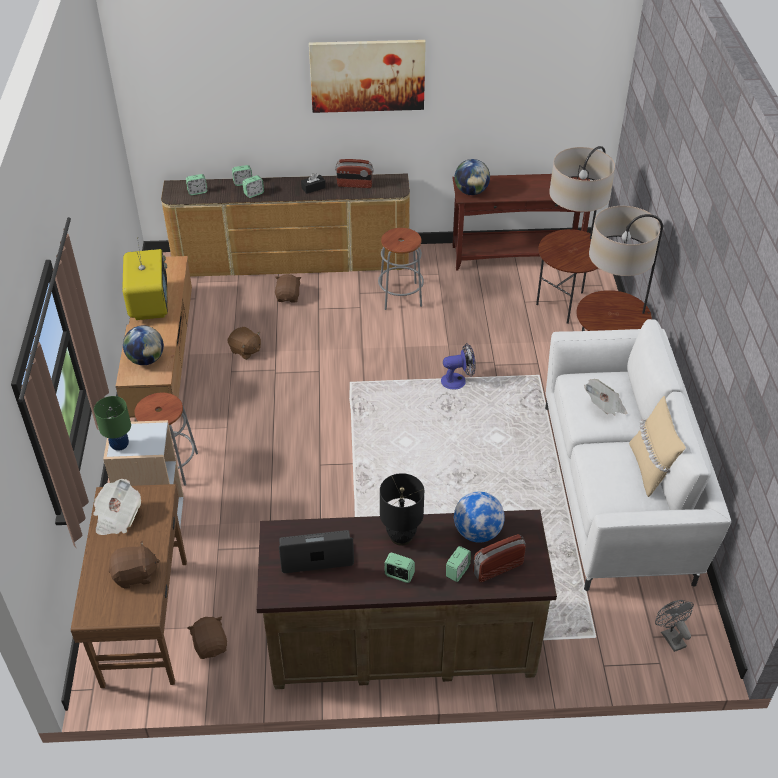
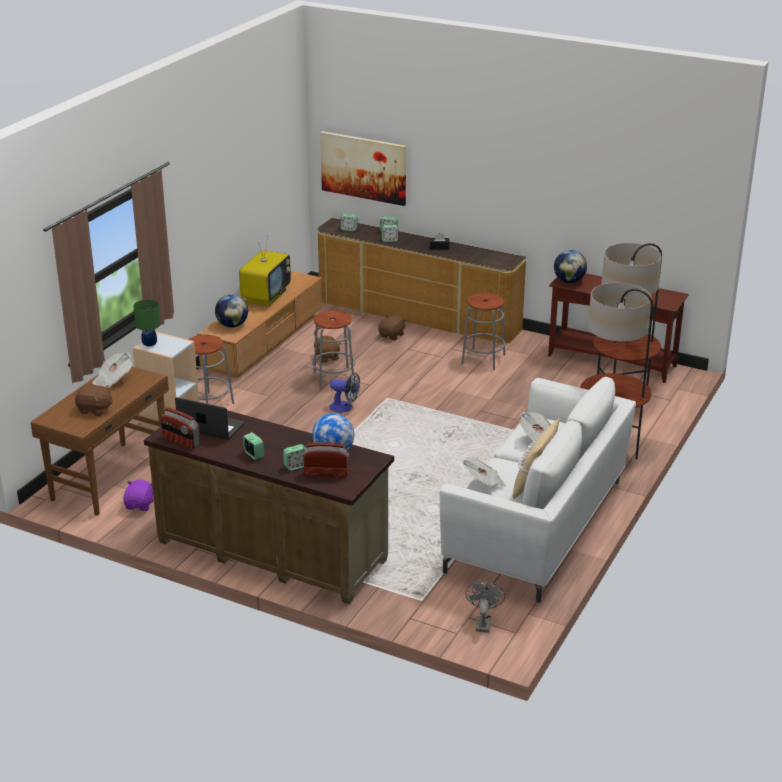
camera: 30 degrees right, 15 degrees down
(210, 645) = (140, 505): brown plush toy -> purple plush toy
(275, 376) = (334, 378): none -> grey stool
(354, 185) = (474, 253): radio -> radio (181, 442)
(367, 75) = (497, 156): picture -> picture (363, 167)
(401, 536) = (277, 437): black table lamp -> none
(458, 380) = (475, 422): fan -> fan (345, 407)
(605, 487) = (484, 482): none -> newspaper

